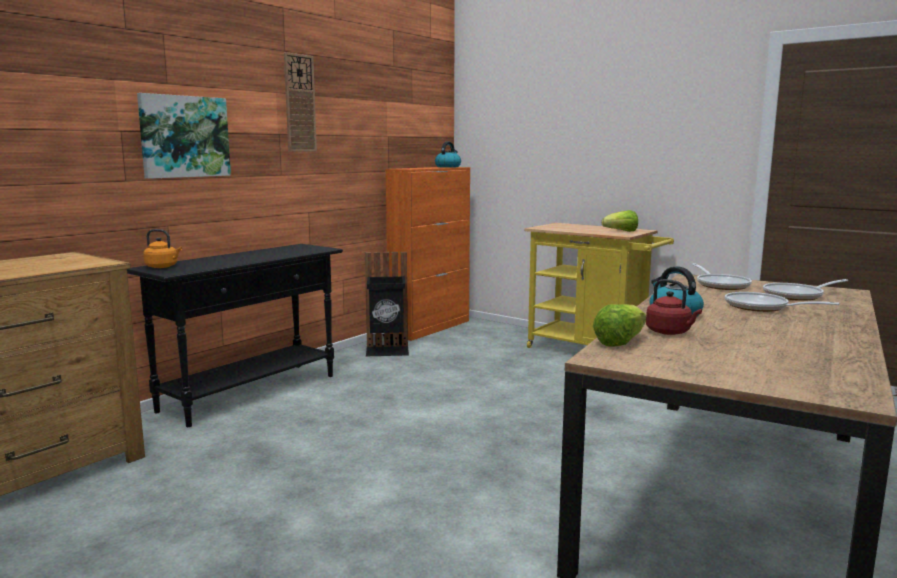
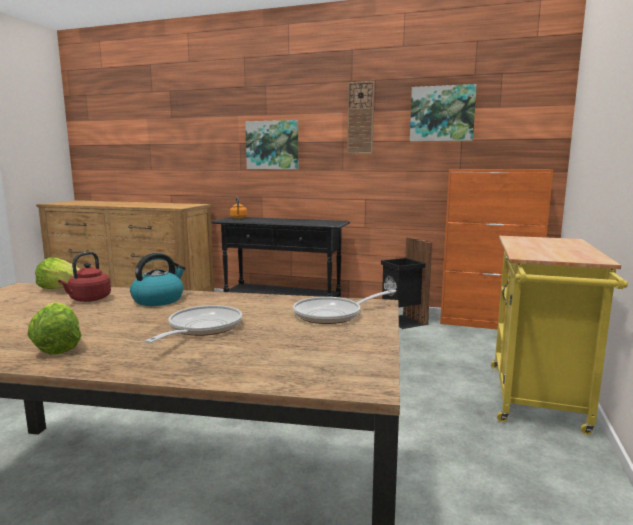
camera: 70 degrees right, 0 degrees up
(374, 106) = (442, 114): none -> picture
(448, 167) = (530, 169): kettle -> none
(621, 231) = (555, 255): lettuce -> lettuce (58, 346)
(797, 296) = (289, 348): frying pan -> none

